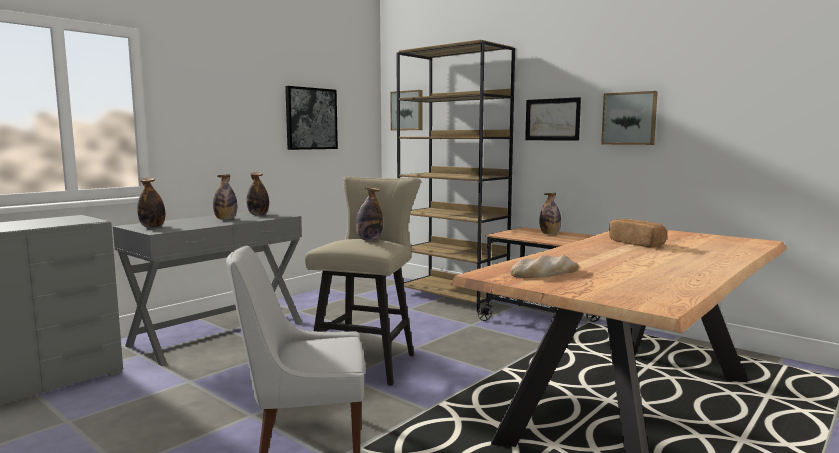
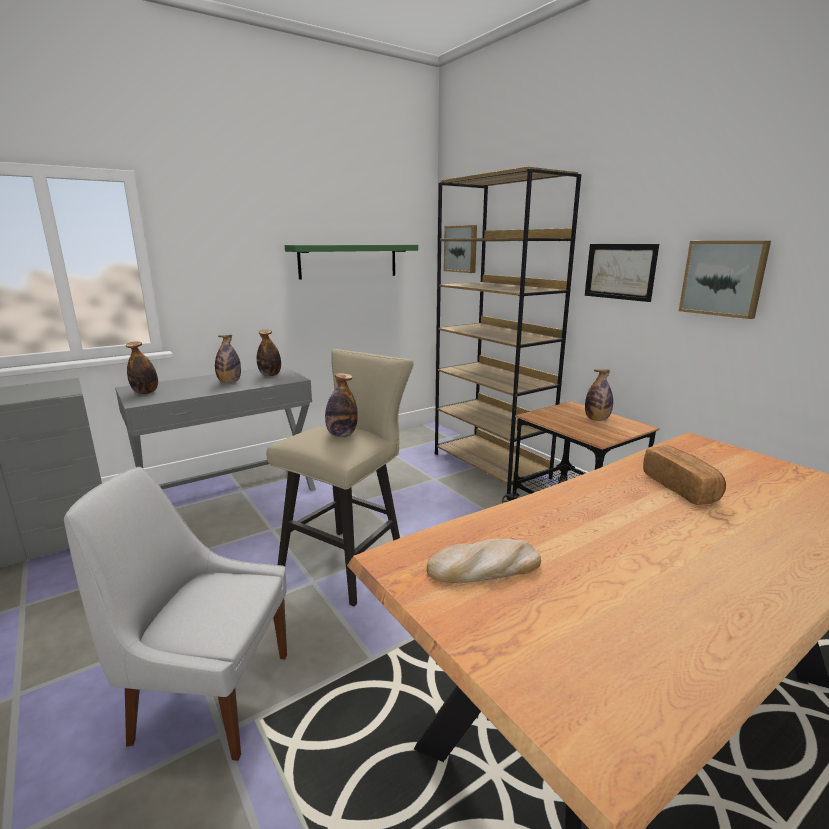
camera: 15 degrees right, 10 degrees up
(311, 118) = (348, 261): picture -> green shelf

